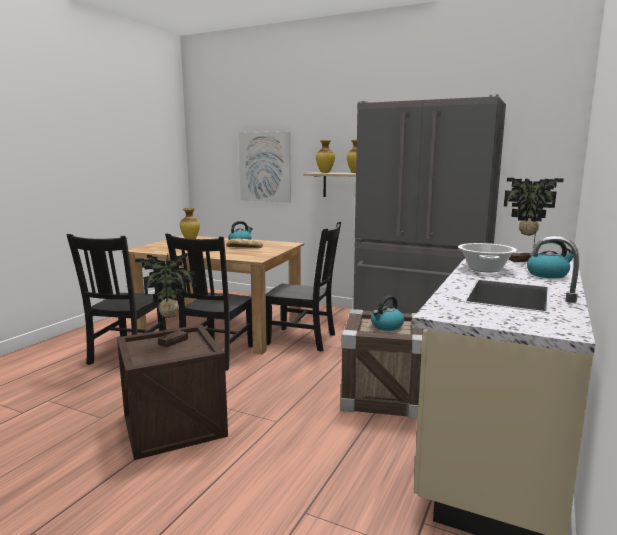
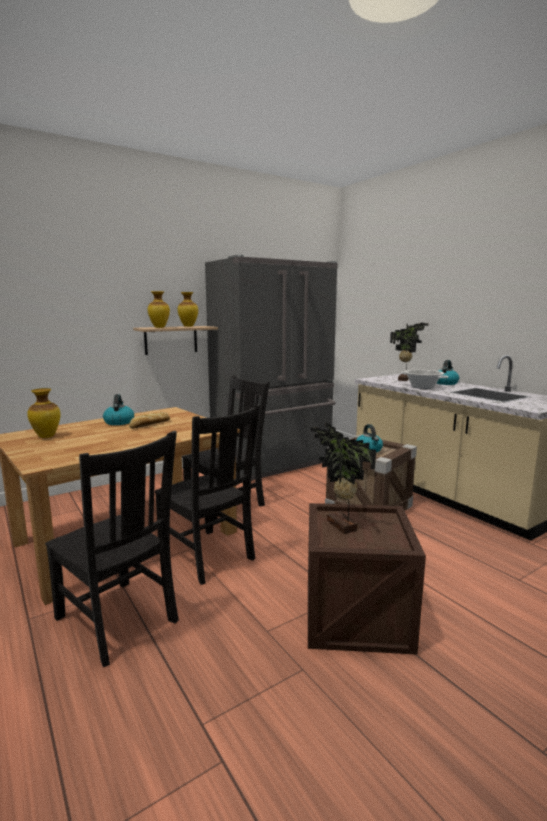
camera: 60 degrees left, 0 degrees up
(264, 167) = (58, 323): picture -> none

